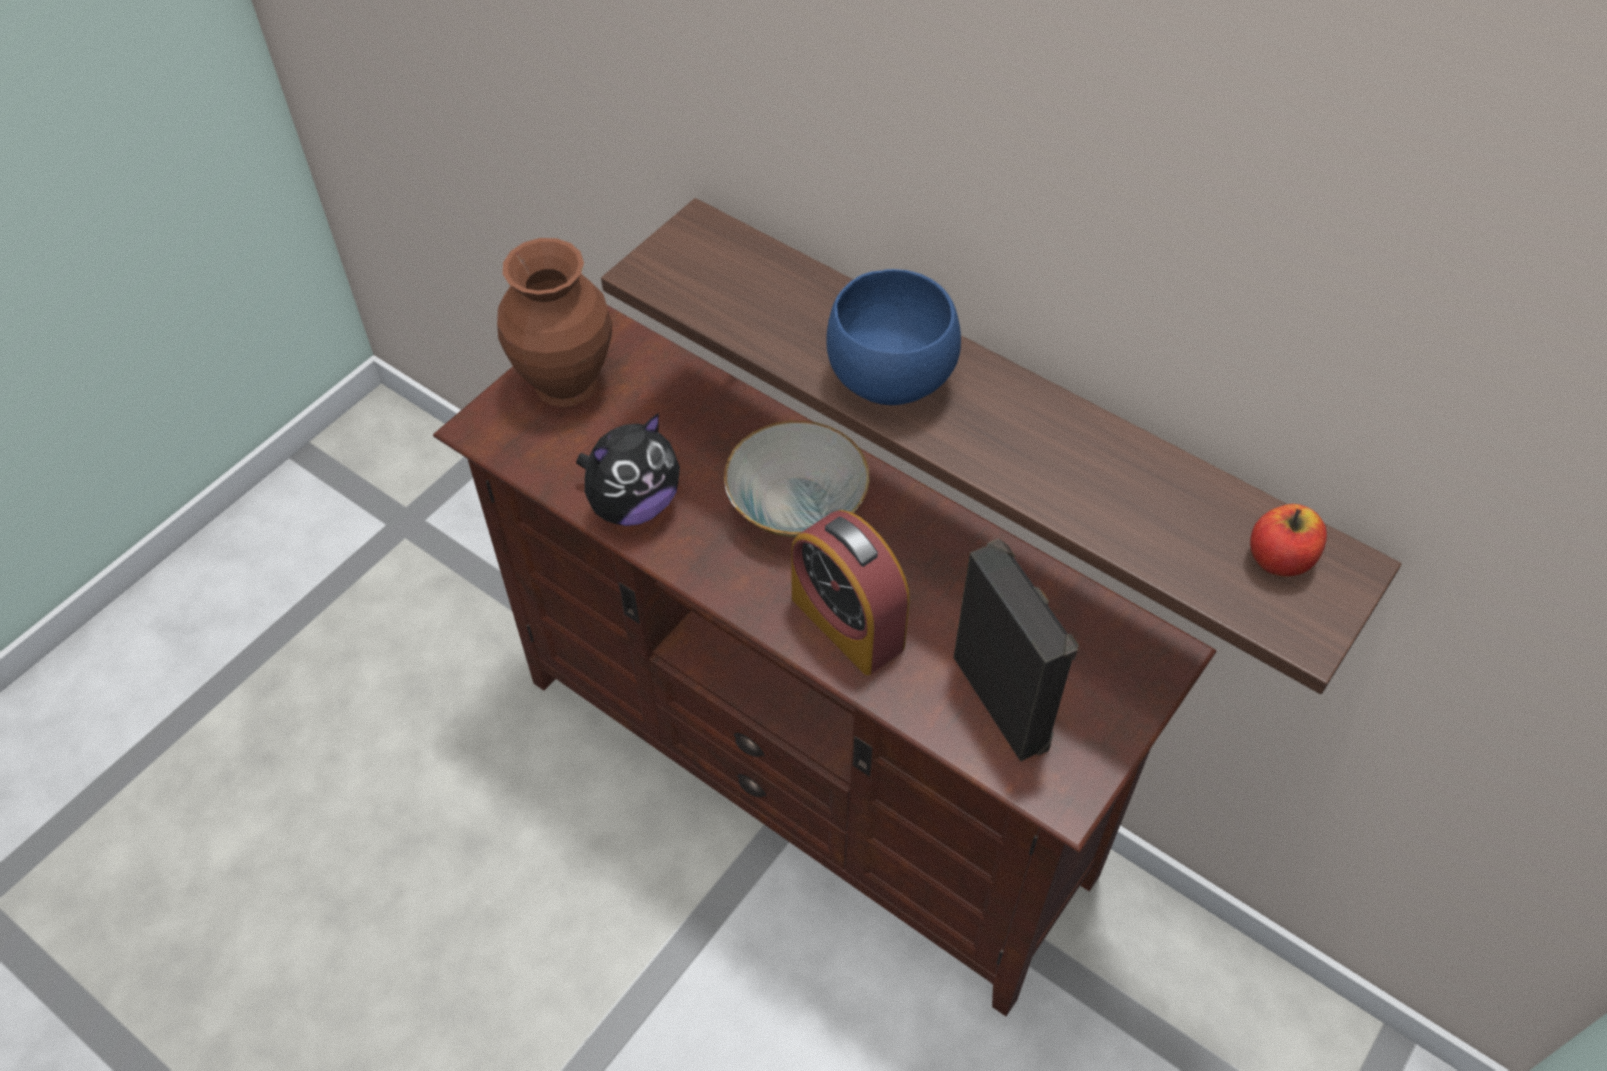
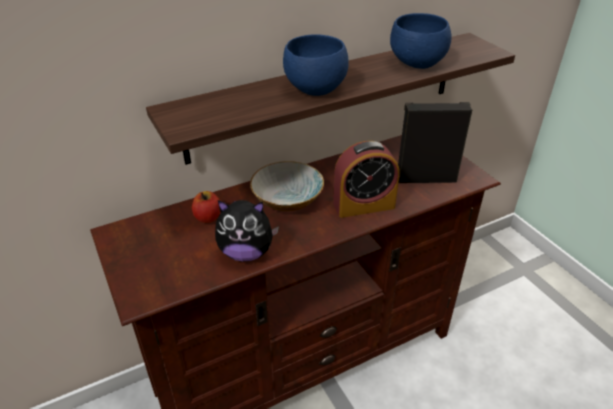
camera: 65 degrees left, 15 degrees down
(564, 382) = (140, 255): brown vase -> none
(633, 505) = (246, 252): plush toy -> plush toy turned 105 degrees clockwise
(1121, 506) = (418, 64): none -> blue bowl
(1280, 559) = (458, 47): apple -> apple (208, 217)

